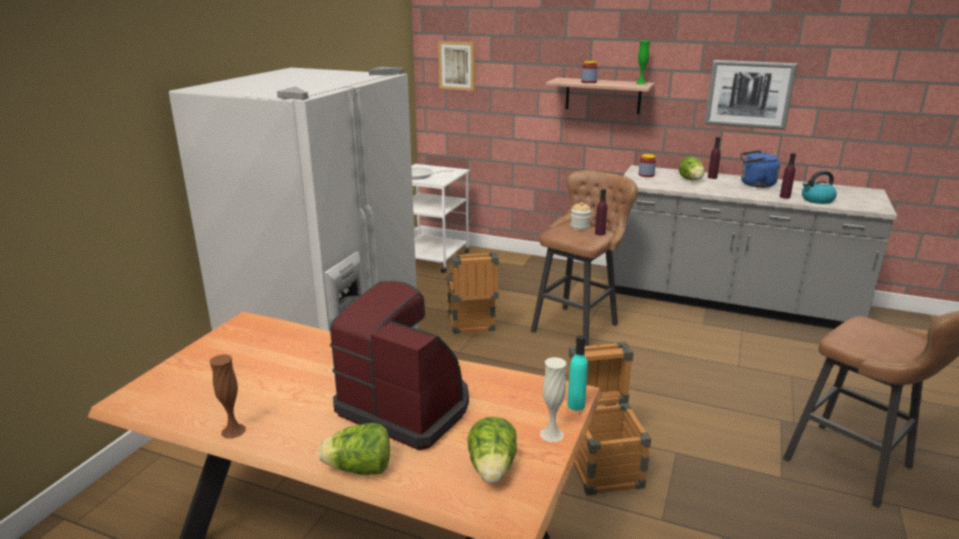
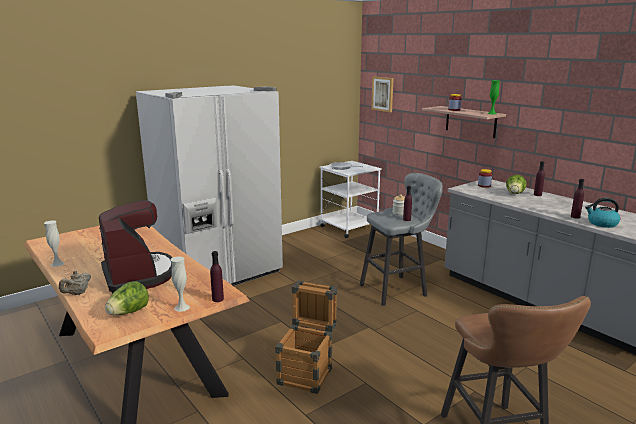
camera: 30 degrees right, 5 degrees down
(233, 431) = (57, 264): brown vase -> white vase
(359, 469) = (77, 293): lettuce -> beige teapot
(471, 326) = (325, 272): crate -> none
(576, 405) = (218, 299): turquoise bottle -> purple bottle
(580, 324) = (399, 289): brown stool -> grey stool
(749, 94) = (577, 128): picture -> none
(755, 184) = (566, 205): blue kettle -> none

